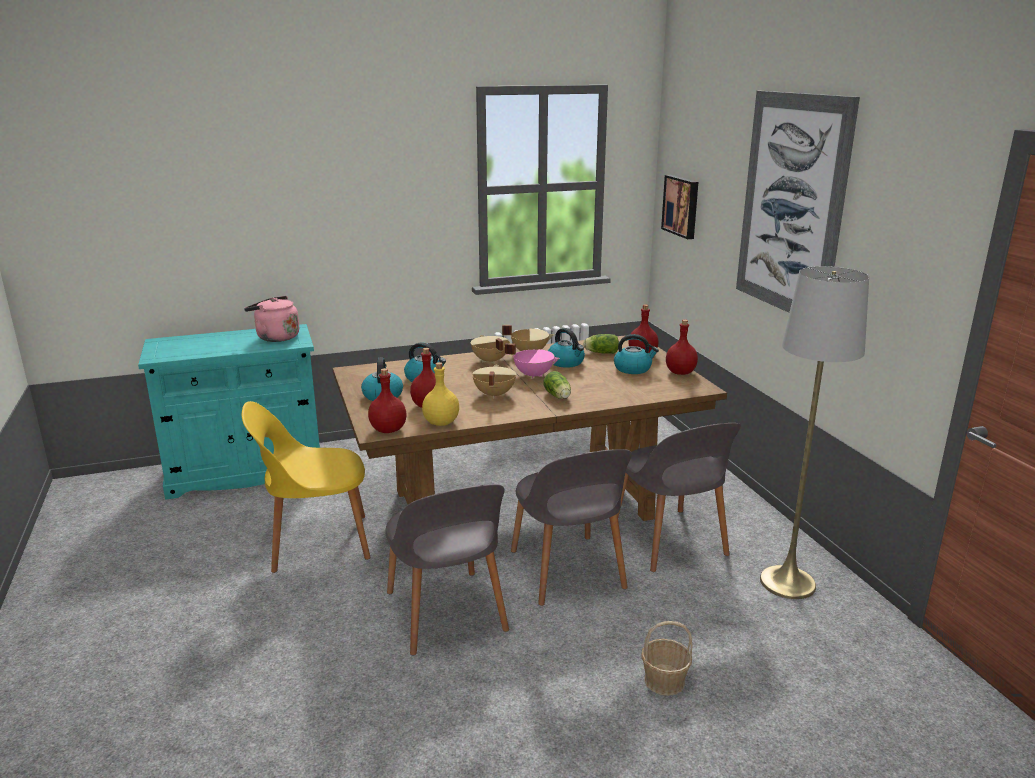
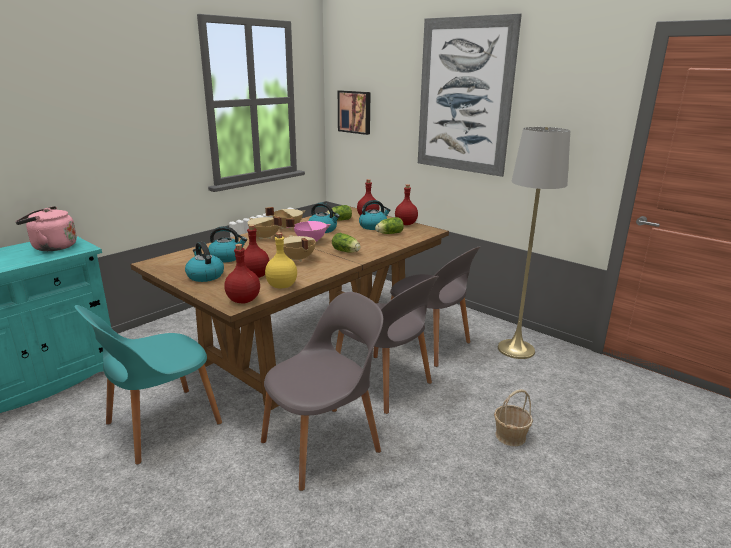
camera: 30 degrees left, 0 degrees up
(316, 543) = (160, 425): yellow chair -> turquoise chair
(446, 614) = (323, 444): grey chair -> grey chair turned 75 degrees counterclockwise
(639, 382) = (388, 233): none -> lettuce

